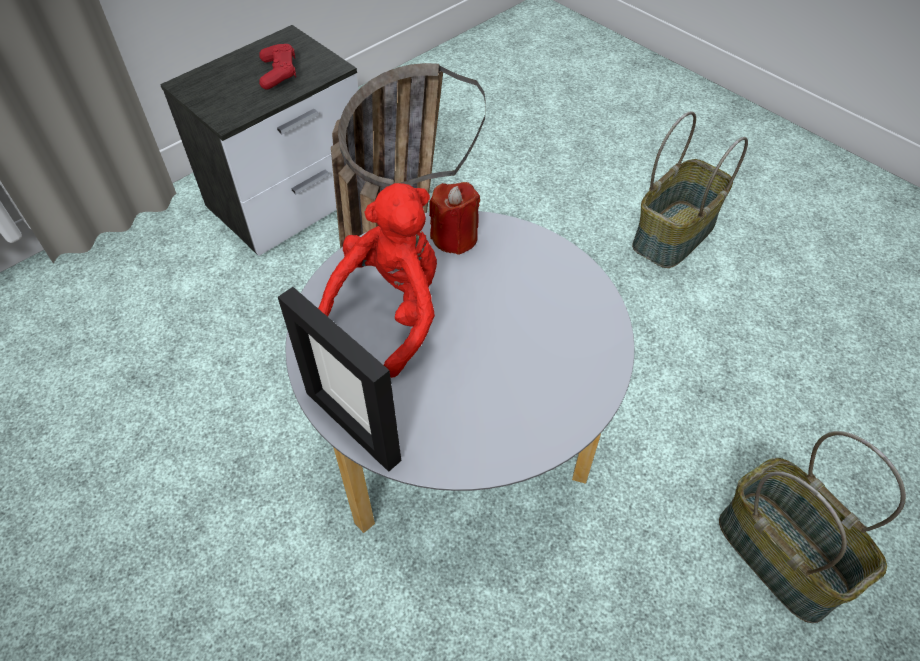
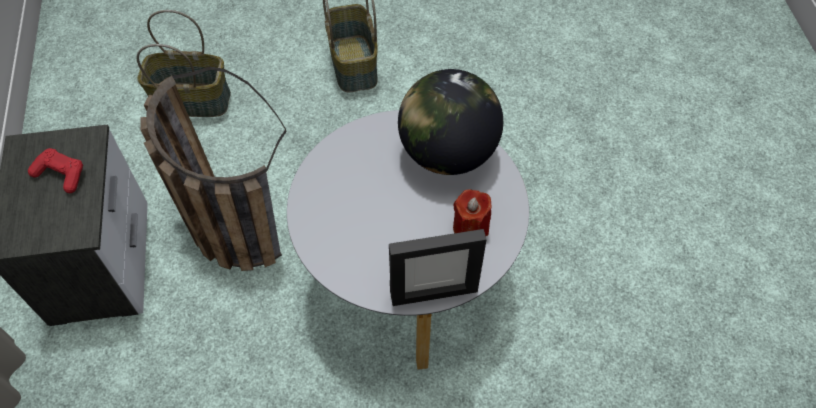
camera: 55 degrees left, 5 degrees up
(390, 312) = (366, 230): red plush toy -> none
(455, 238) = (335, 164): red candle -> red candle (470, 228)
(566, 328) = (448, 153): none -> globe
(783, 555) = (586, 171): basket -> basket (192, 100)

